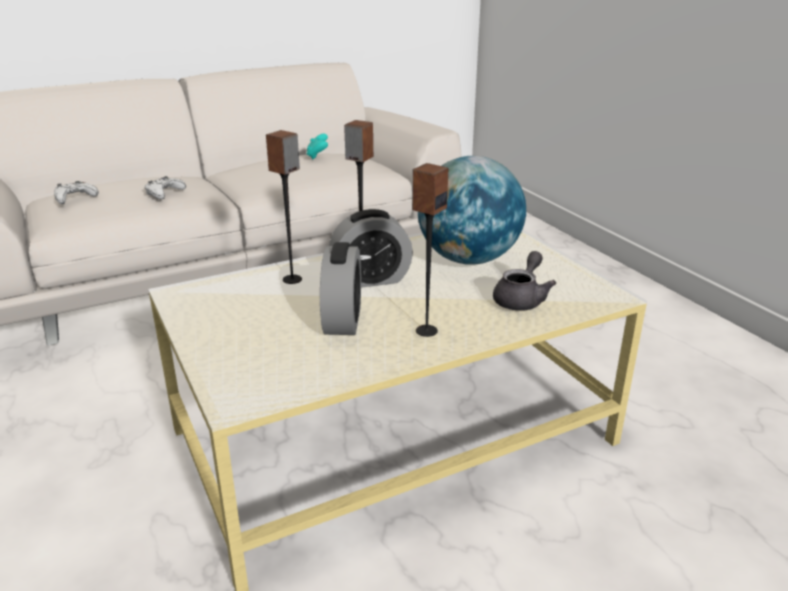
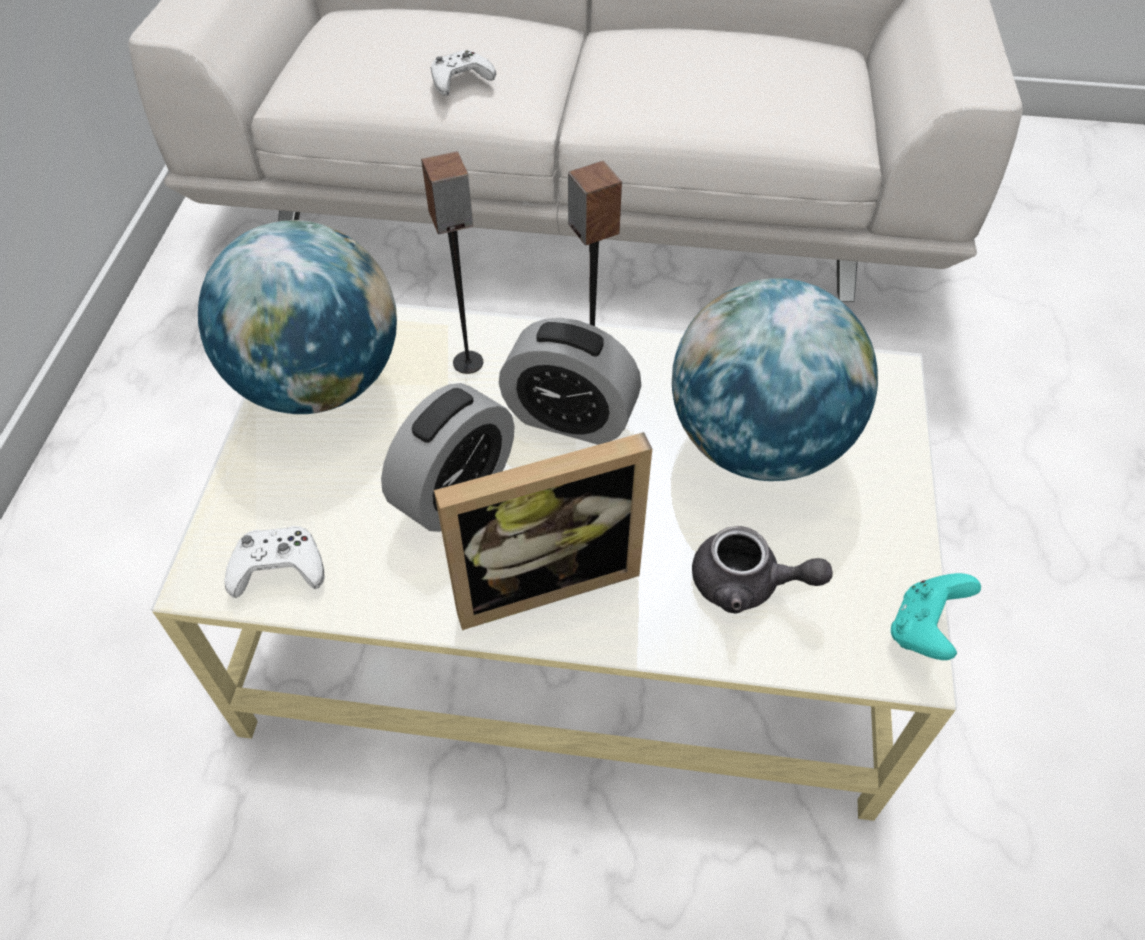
camera: 35 degrees right, 25 degrees up
(75, 197) = (346, 46): white game controller -> white game controller (278, 568)
(212, 312) = (319, 382): none -> globe
(317, 156) = (755, 62): turquoise game controller -> turquoise game controller (924, 630)
(426, 330) = (542, 576): speaker -> picture frame
(521, 299) = (747, 585): grey teapot -> grey teapot turned 45 degrees clockwise

